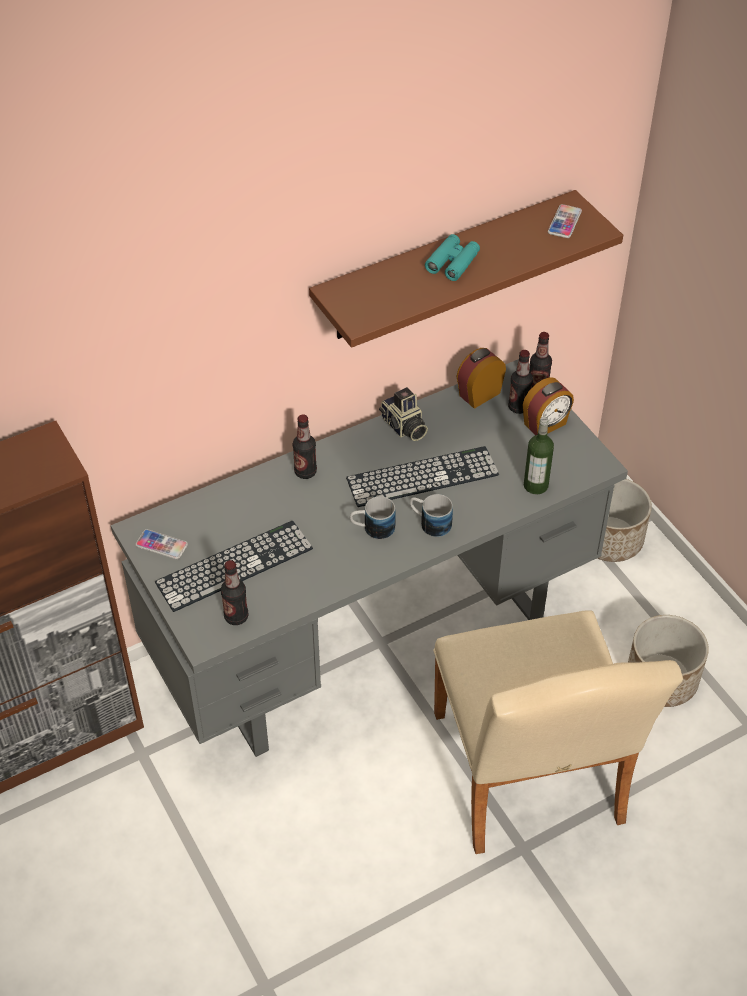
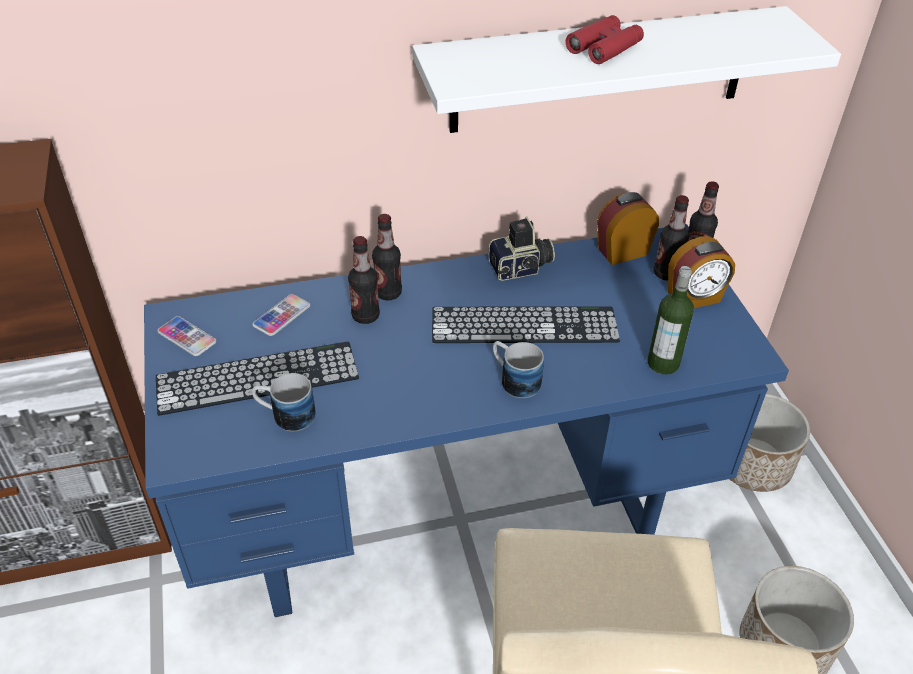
camera: 15 degrees right, 5 degrees down
(236, 617) = (229, 438): bottle -> bottle (365, 316)
(372, 529) = (440, 371): mug -> mug (285, 415)
(373, 638) = (454, 513): grey desk -> blue desk
(403, 427) = (521, 268): camera -> camera turned 90 degrees counterclockwise
(445, 267) = (600, 70): brown shelf -> white shelf
(452, 262) = (604, 48): turquoise binoculars -> red binoculars
(564, 222) = (764, 31): phone -> phone (281, 316)

